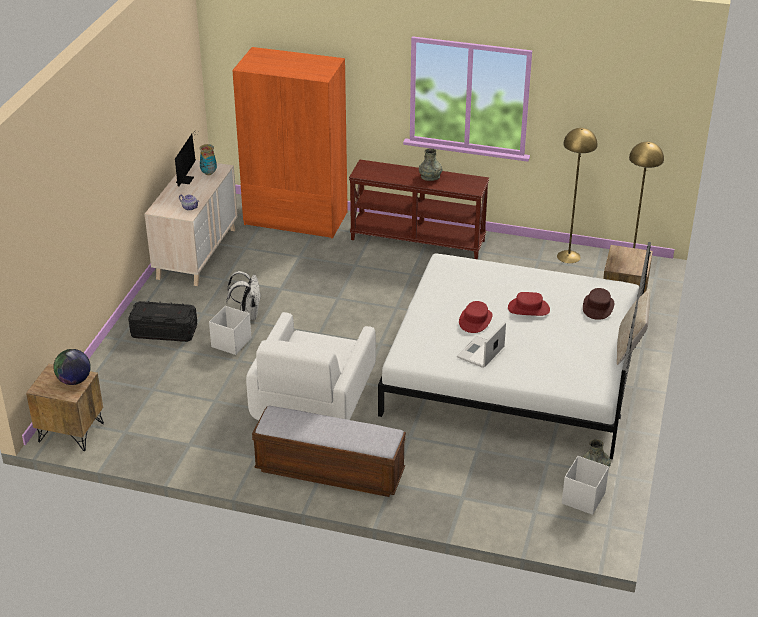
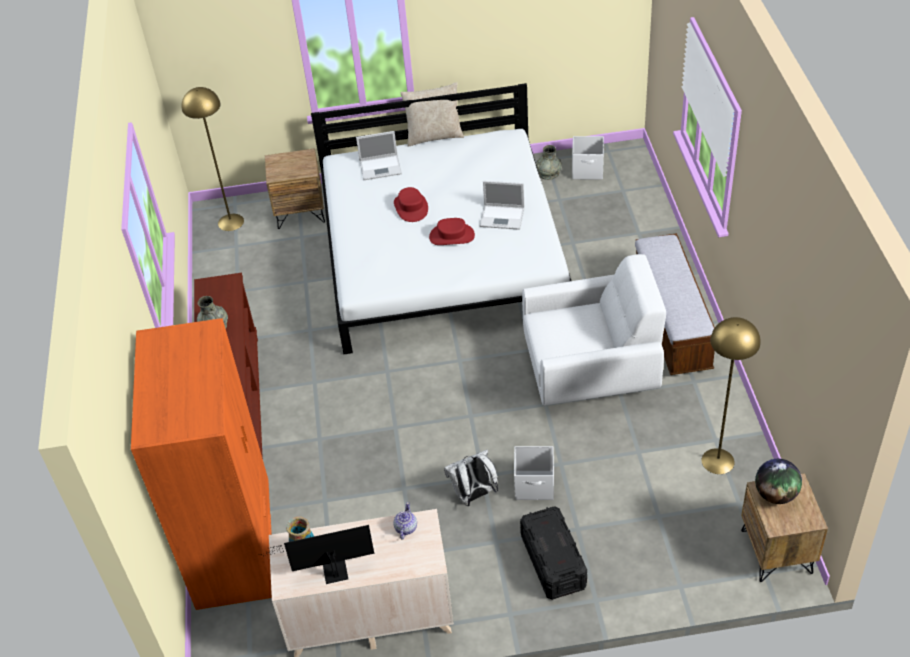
camera: 110 degrees left, 10 degrees up
(568, 256) = (220, 271): yellow floor lamp -> yellow floor lamp (717, 461)
(598, 307) = (381, 167): brown hat -> laptop

